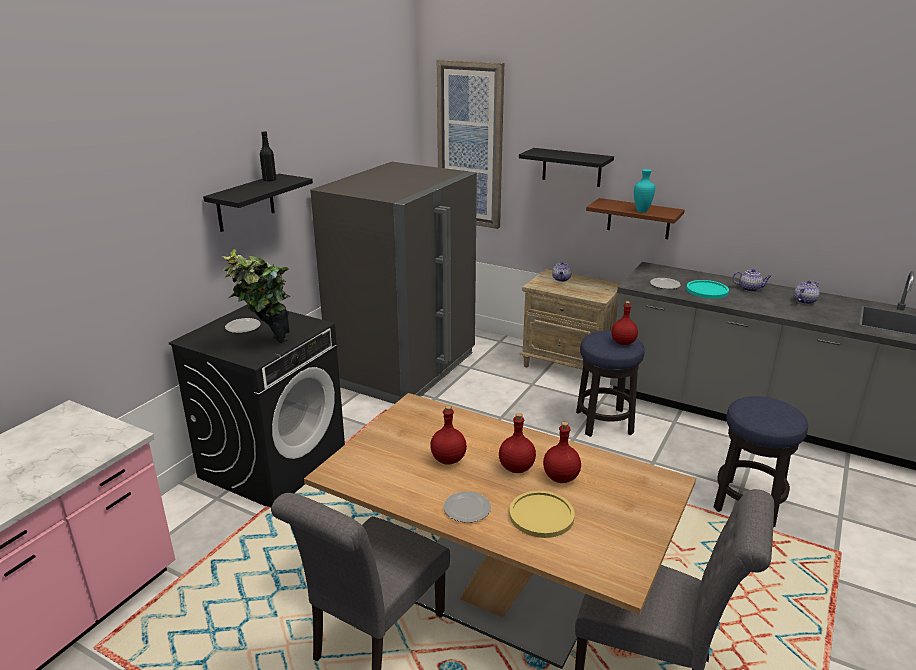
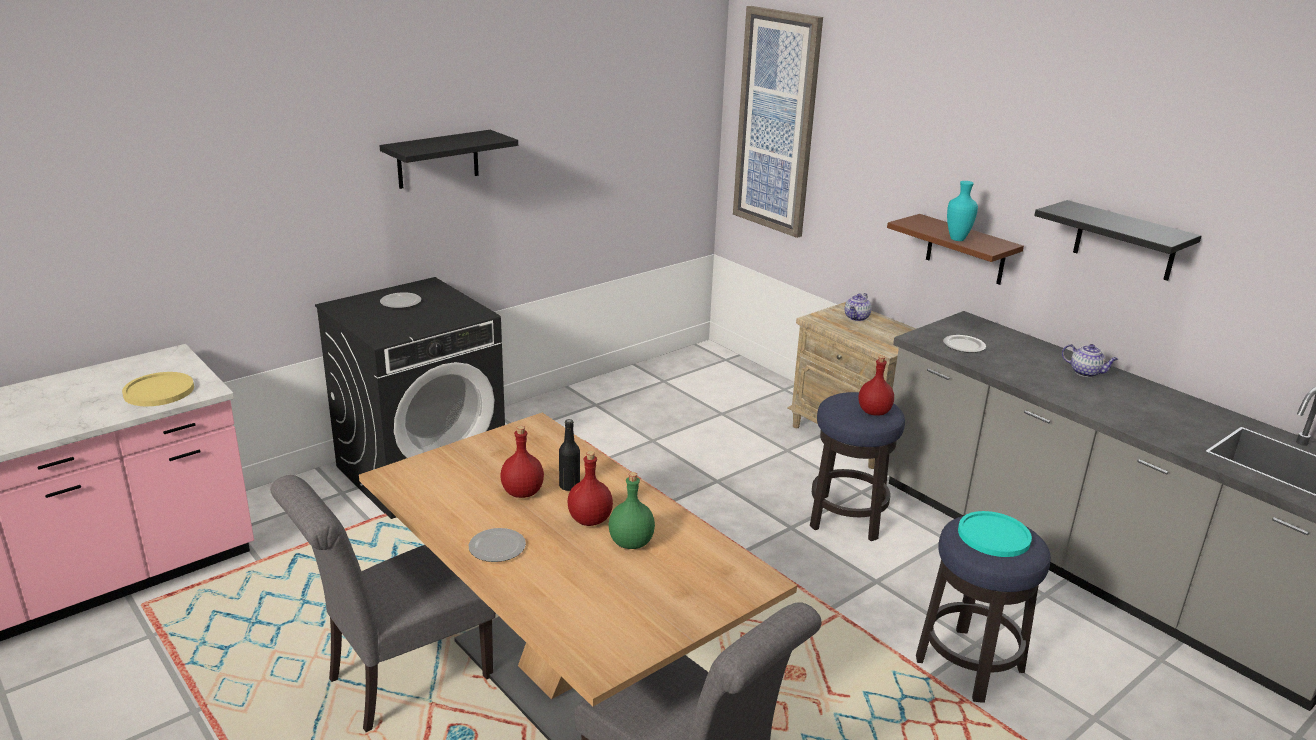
camera: 20 degrees right, 0 degrees up
(267, 347) = (407, 328): potted plant -> none
(269, 180) = (469, 136): black bottle -> black bottle (569, 486)
(405, 368) = (640, 398): grey fridge -> none
(541, 515) = (571, 575): yellow plate -> yellow plate (159, 391)
(560, 477) = (631, 542): red bottle -> green bottle
(571, 167) = (890, 167): black shelf -> black shelf (1125, 241)
(707, 290) = (1018, 363): turquoise plate -> turquoise plate (993, 536)
(804, 301) = (1153, 404): teapot -> none

